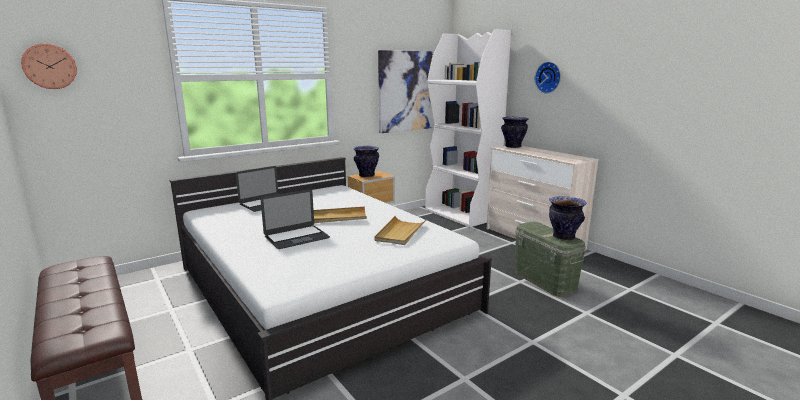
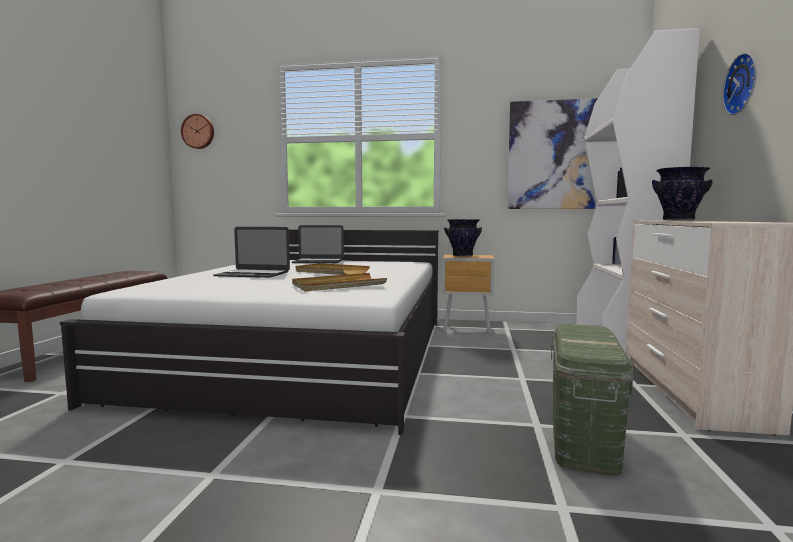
camera: 45 degrees right, 10 degrees down
(564, 237) = (596, 348): vase -> none

